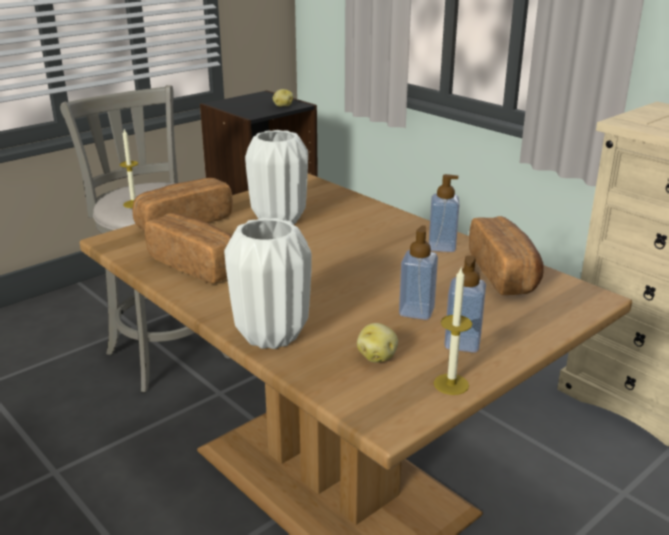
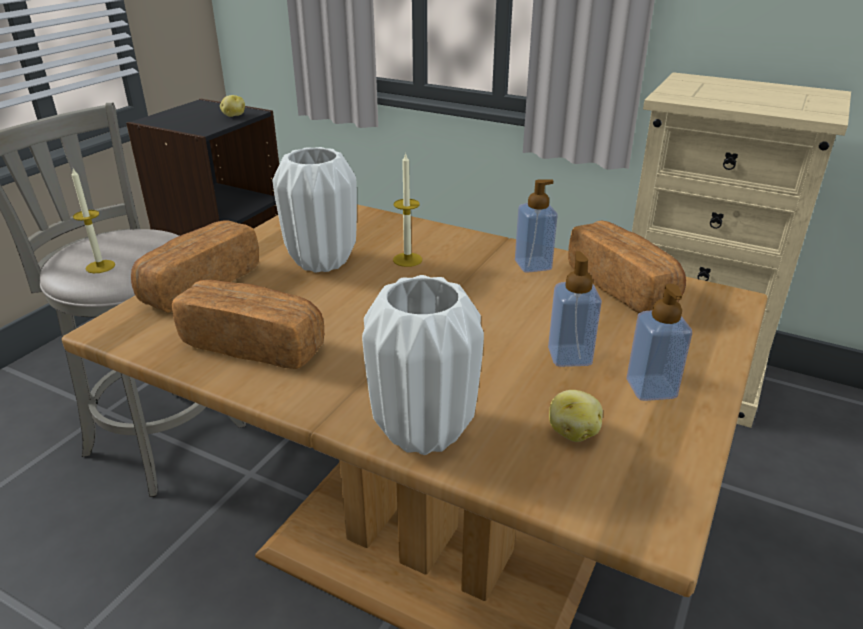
camera: 20 degrees left, 5 degrees up
(451, 384) = (683, 450): candle -> candle (407, 260)

